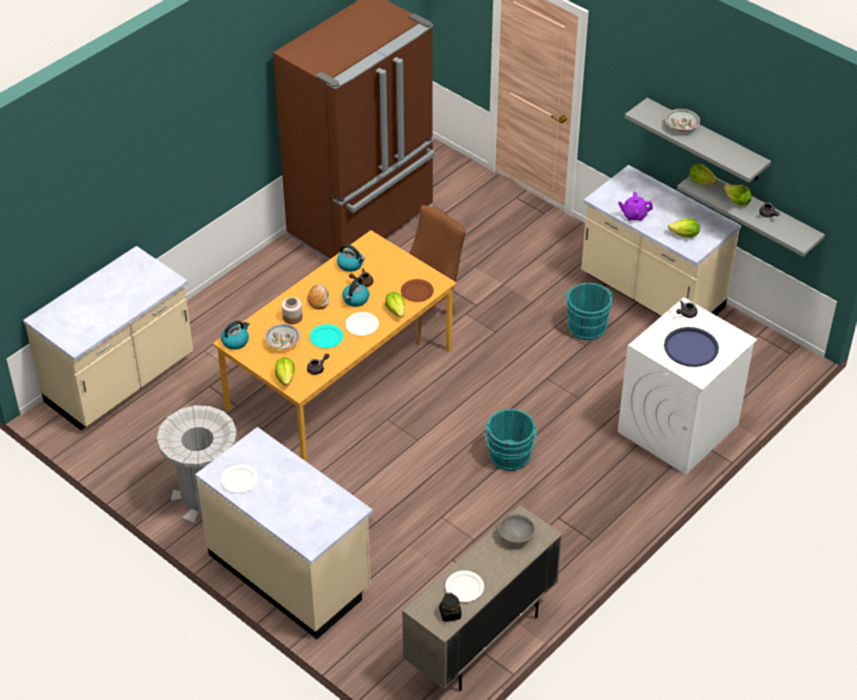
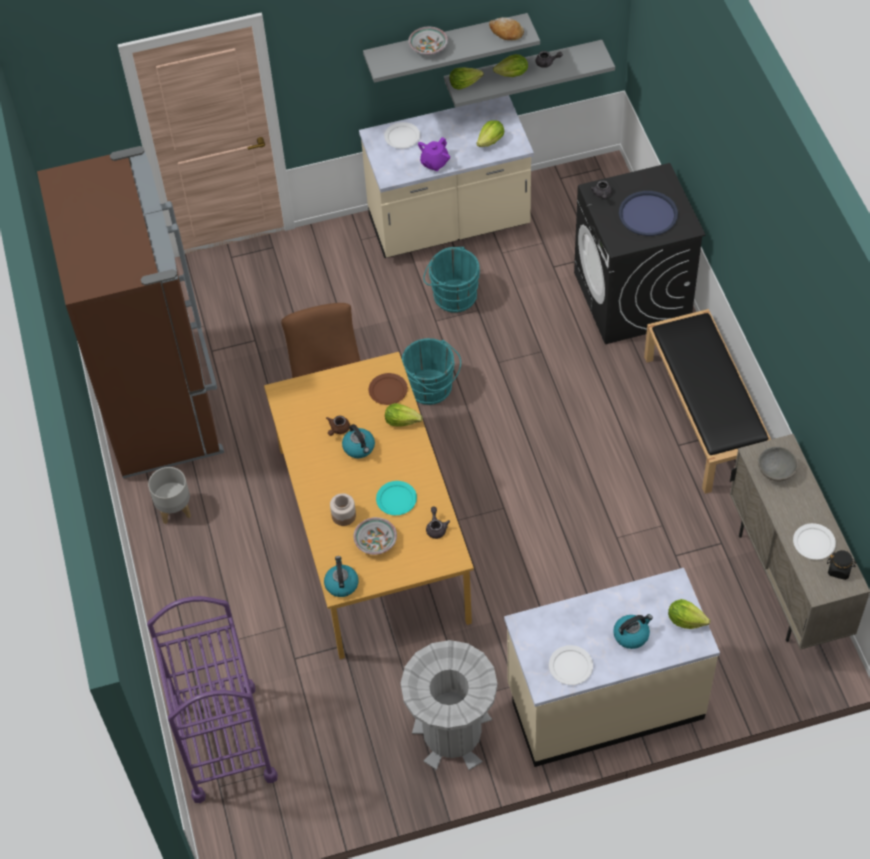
camera: 55 degrees left, 10 degrees up
(121, 381) = (224, 742): beige counter -> purple cart
(283, 271) = (174, 509): none -> grey planter
(286, 378) = (429, 563): lettuce -> lettuce (685, 620)
(318, 299) = (334, 480): bread -> bread (506, 32)
(350, 264) = (303, 427): kettle -> kettle (631, 635)
(362, 325) = (401, 459): white plate -> white plate (402, 136)
(509, 458) = (579, 445): turquoise bucket -> turquoise bucket (432, 389)
(600, 522) = (705, 416): none -> black bench
(677, 429) = (632, 298): white washing machine -> black washing machine

